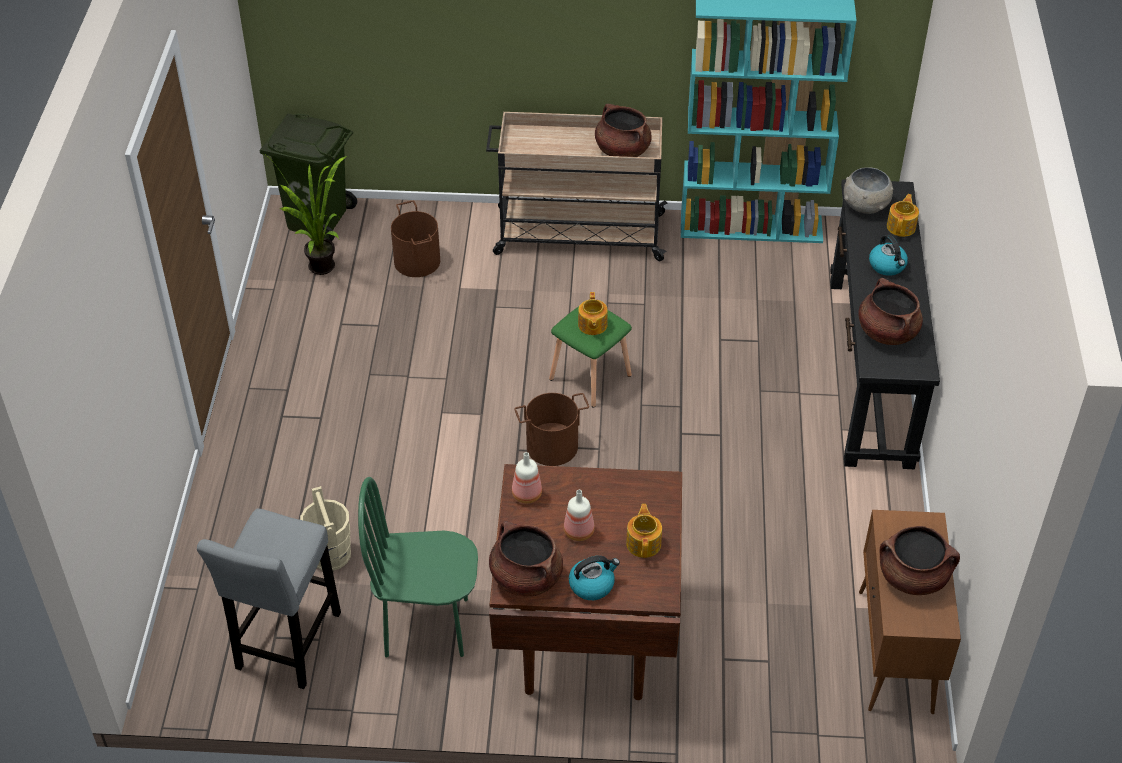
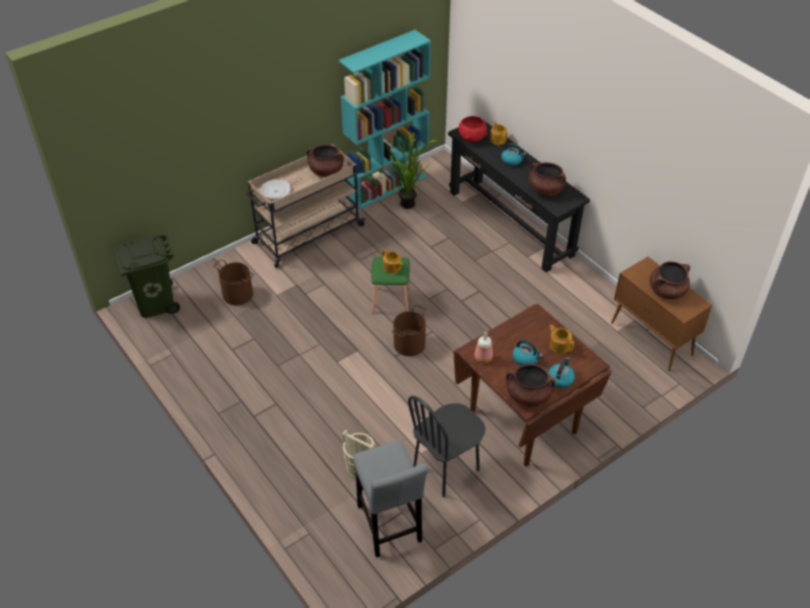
camera: 40 degrees left, 0 degrees up
(322, 271) = (190, 329): potted plant -> potted plant (410, 206)
(426, 626) = (446, 468): green chair -> black chair
(534, 144) = (278, 191): none -> frying pan
(579, 531) = (526, 359): bottle -> kettle
(865, 205) = (472, 138): grey bowl -> red bowl

